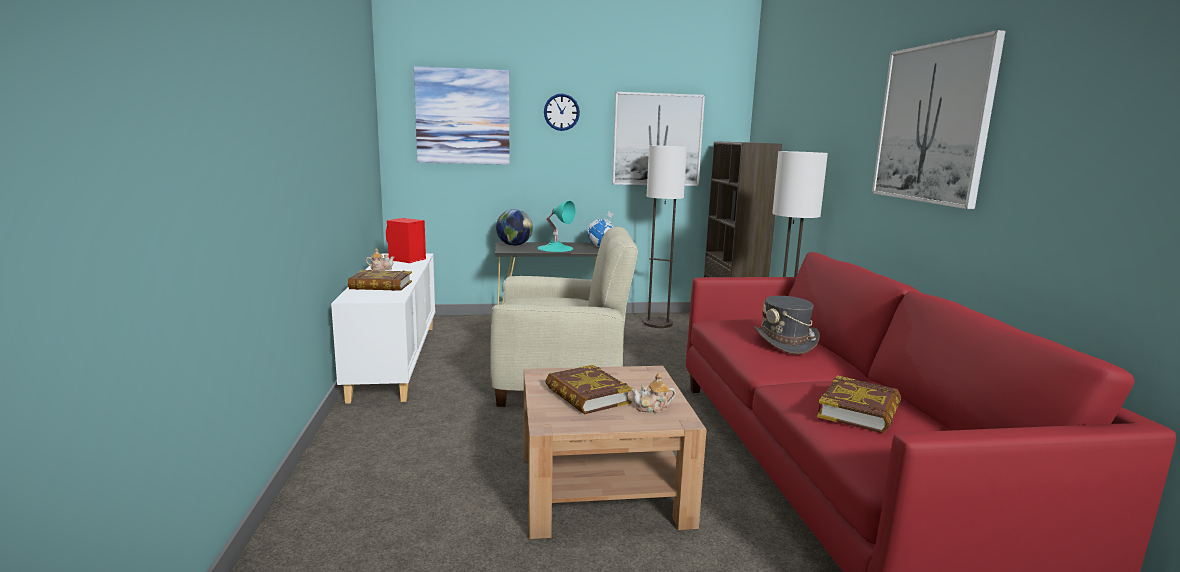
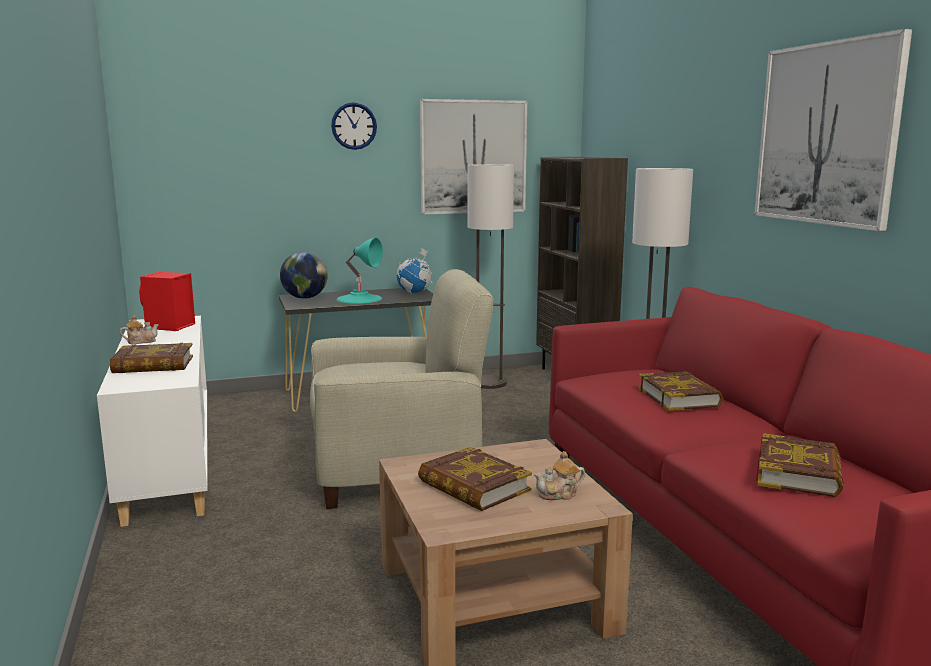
camera: 10 degrees left, 0 degrees up
(463, 116) = (226, 135): picture -> none
(785, 342) = (679, 397): grey hat -> book

